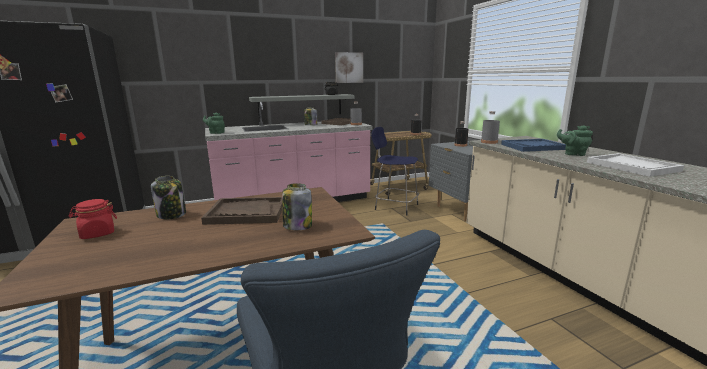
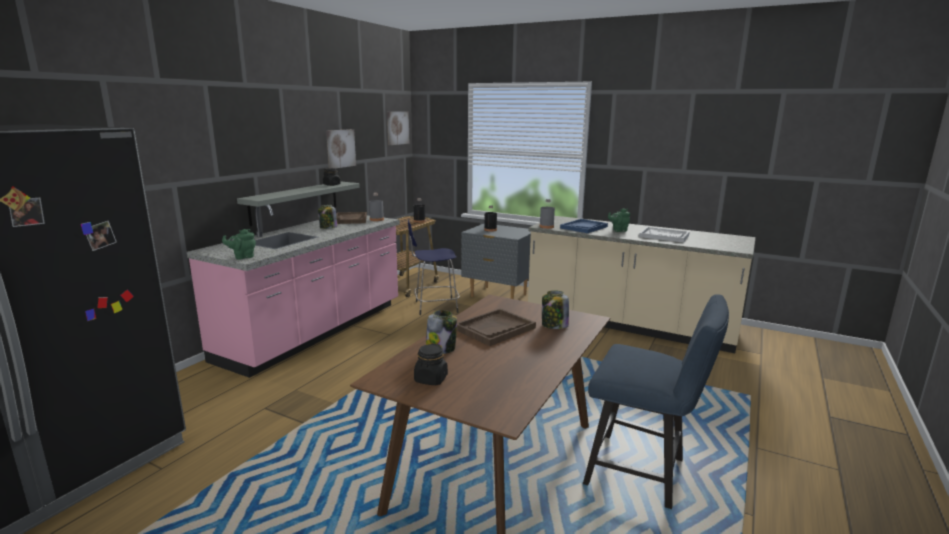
camera: 40 degrees left, 0 degrees up
(97, 233) = (431, 379): red jar -> black jar
(415, 54) = (397, 128): none -> picture

